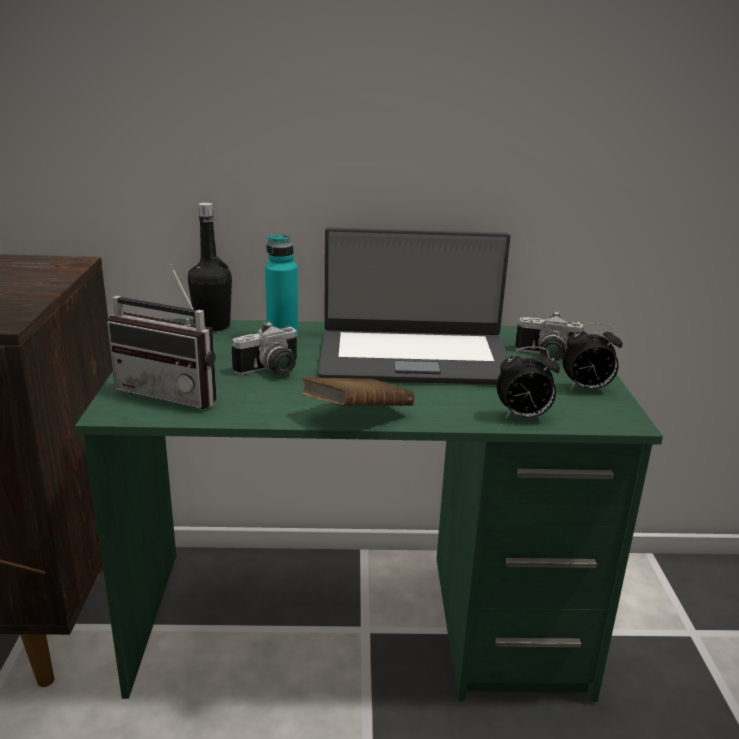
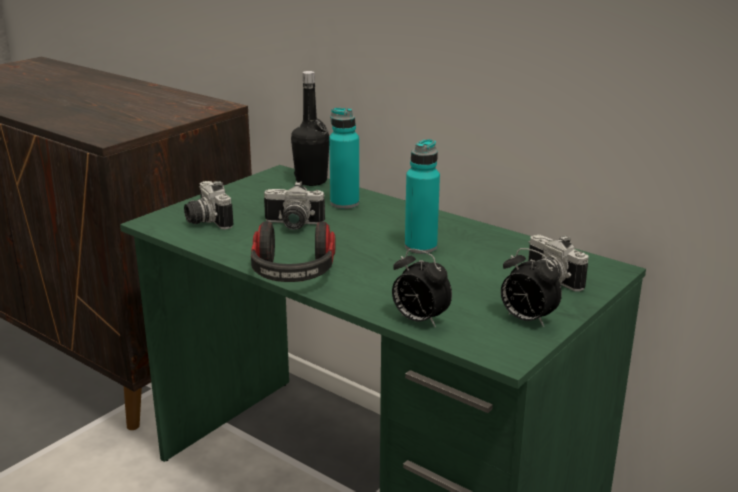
camera: 40 degrees right, 0 degrees up
(174, 392) = (205, 221): radio -> camera
(357, 416) = (293, 275): brown book -> headphones
(414, 357) = (420, 247): laptop -> turquoise bottle

